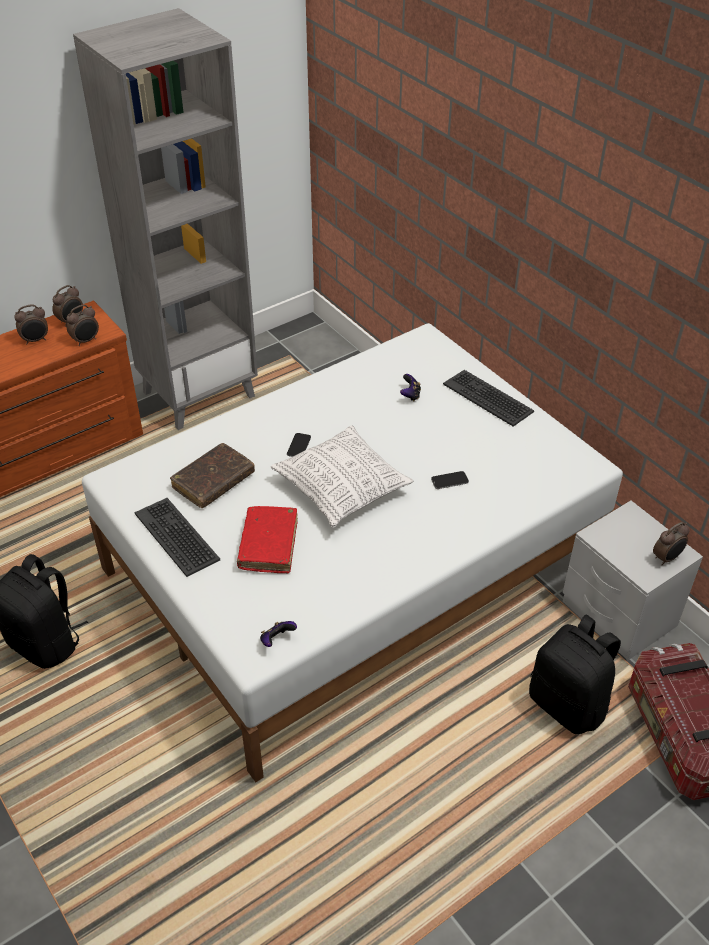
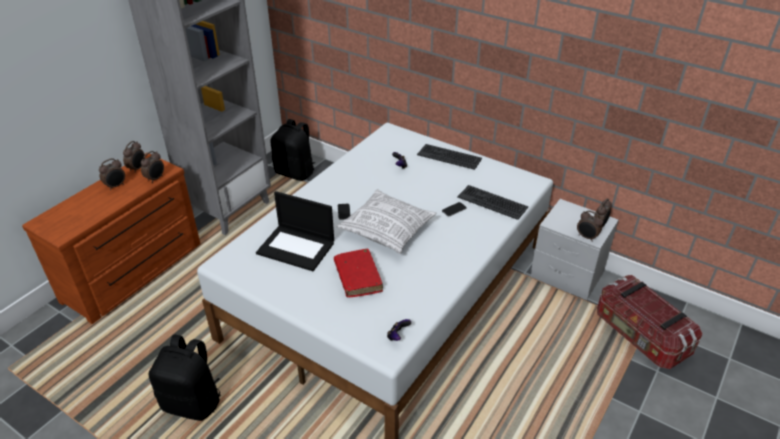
camera: 20 degrees left, 5 degrees down
(177, 536) = (290, 289): keyboard -> keyboard (492, 202)
(213, 481) = (297, 247): brown book -> laptop
(568, 704) = (567, 336): black backpack -> black backpack (295, 172)
(636, 571) = (586, 237): none -> alarm clock

